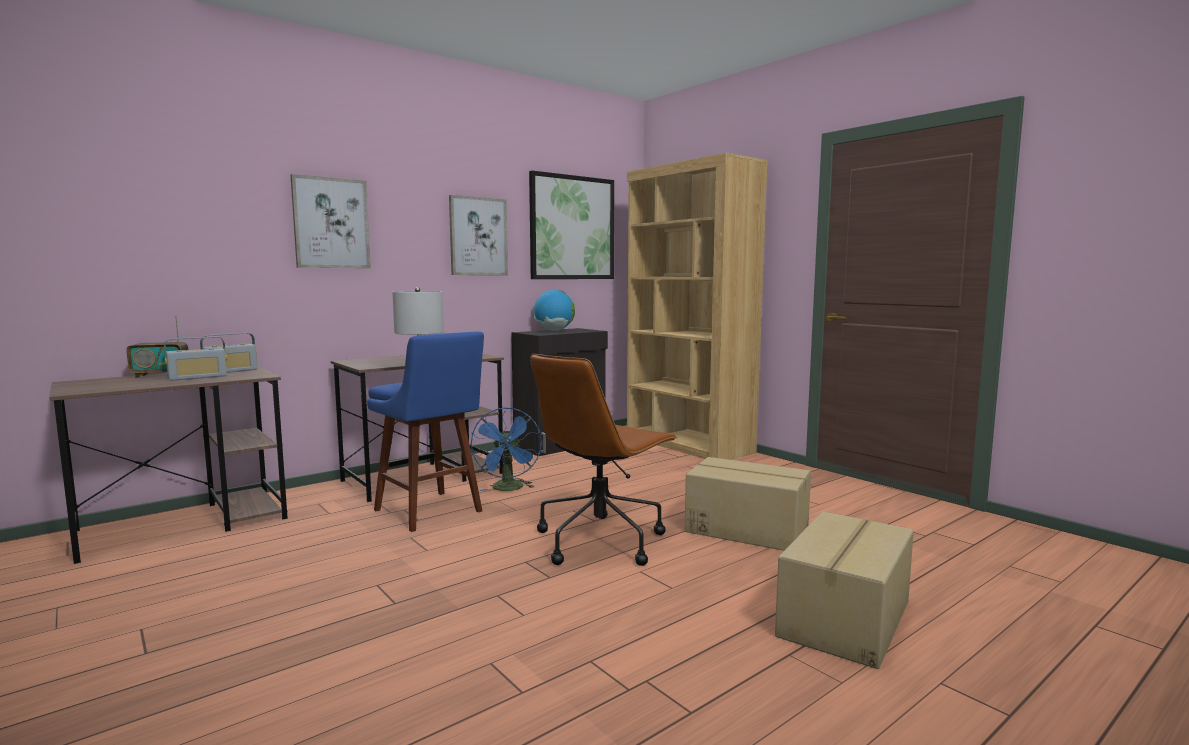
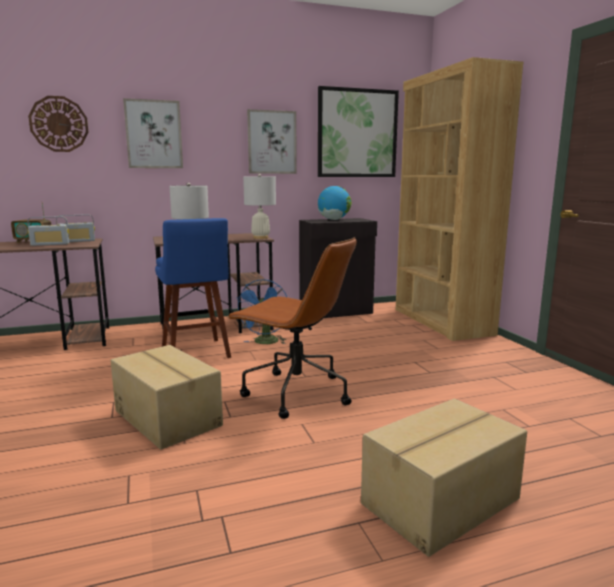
camera: 20 degrees right, 5 degrees up
(197, 205) = (59, 124): none -> wall clock
(484, 356) = (261, 238): none -> white table lamp
(600, 540) = (295, 393): brown office chair -> brown office chair turned 120 degrees counterclockwise
(746, 529) = (425, 402): cardboard box -> cardboard box (168, 417)

